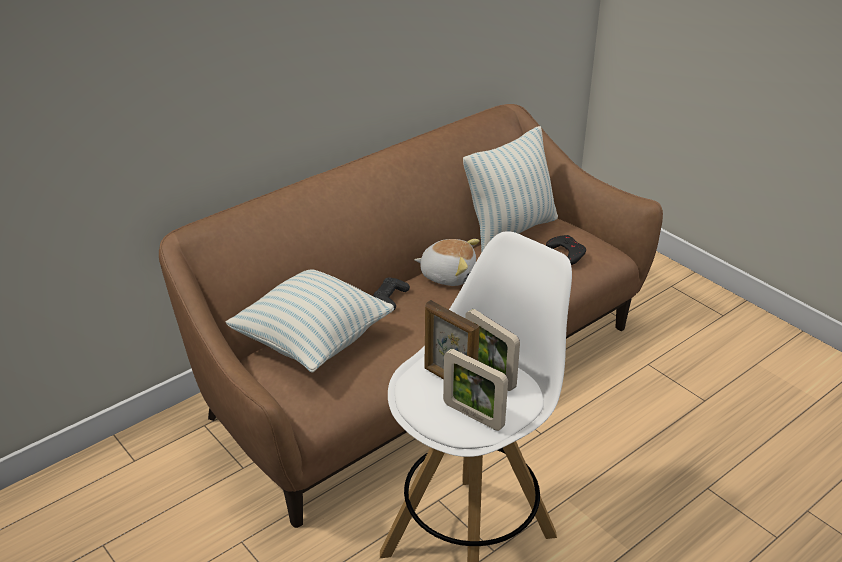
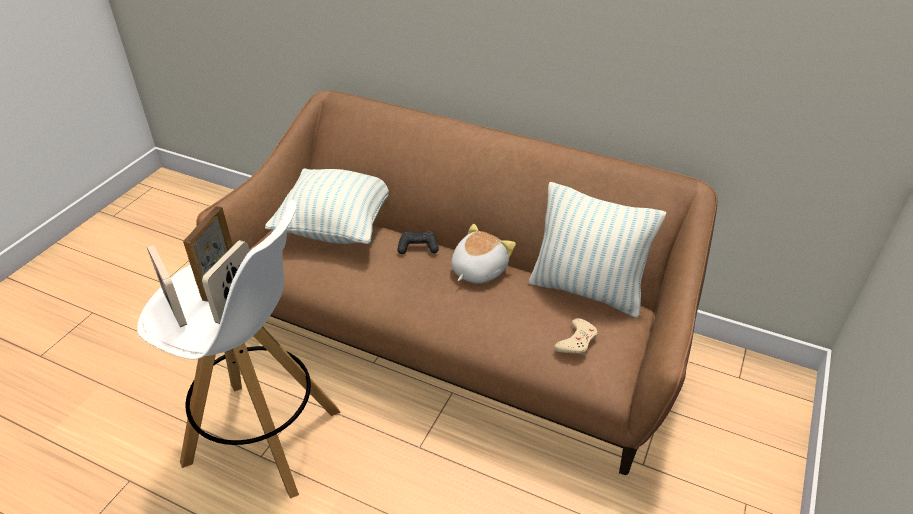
camera: 65 degrees right, 5 degrees up
(448, 274) = (477, 270): plush toy -> plush toy turned 135 degrees counterclockwise
(473, 415) = (175, 309): picture frame -> picture frame turned 135 degrees clockwise
(567, 252) = (577, 341): black game controller -> beige game controller

